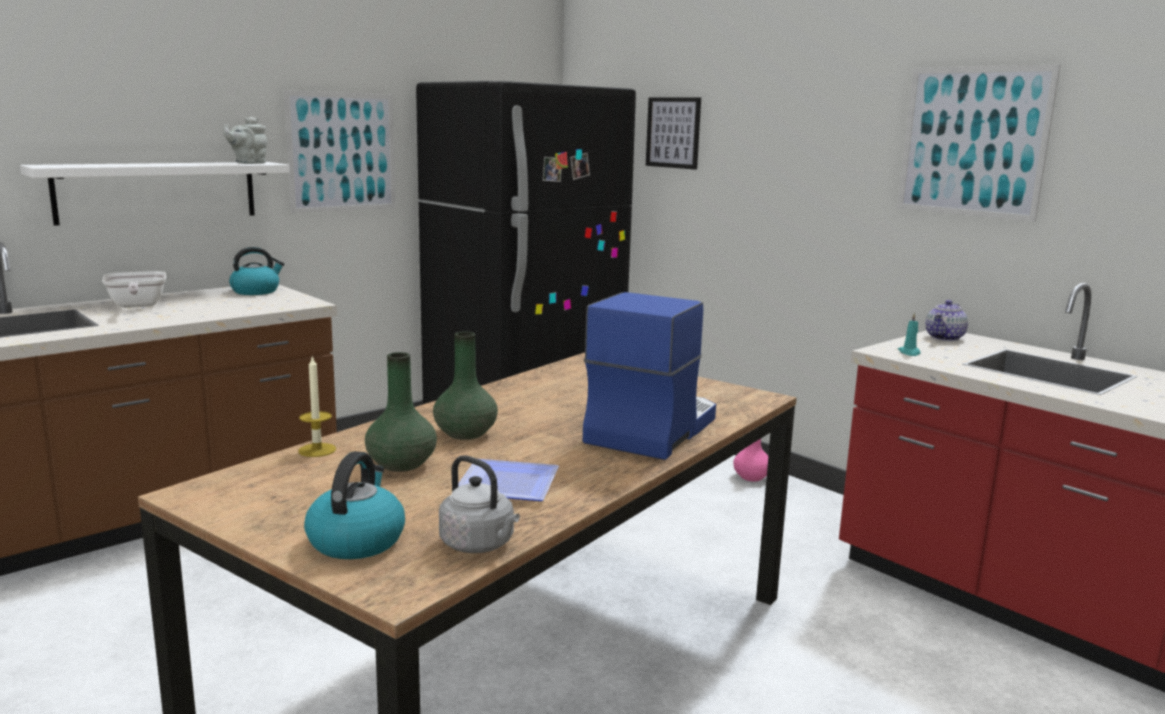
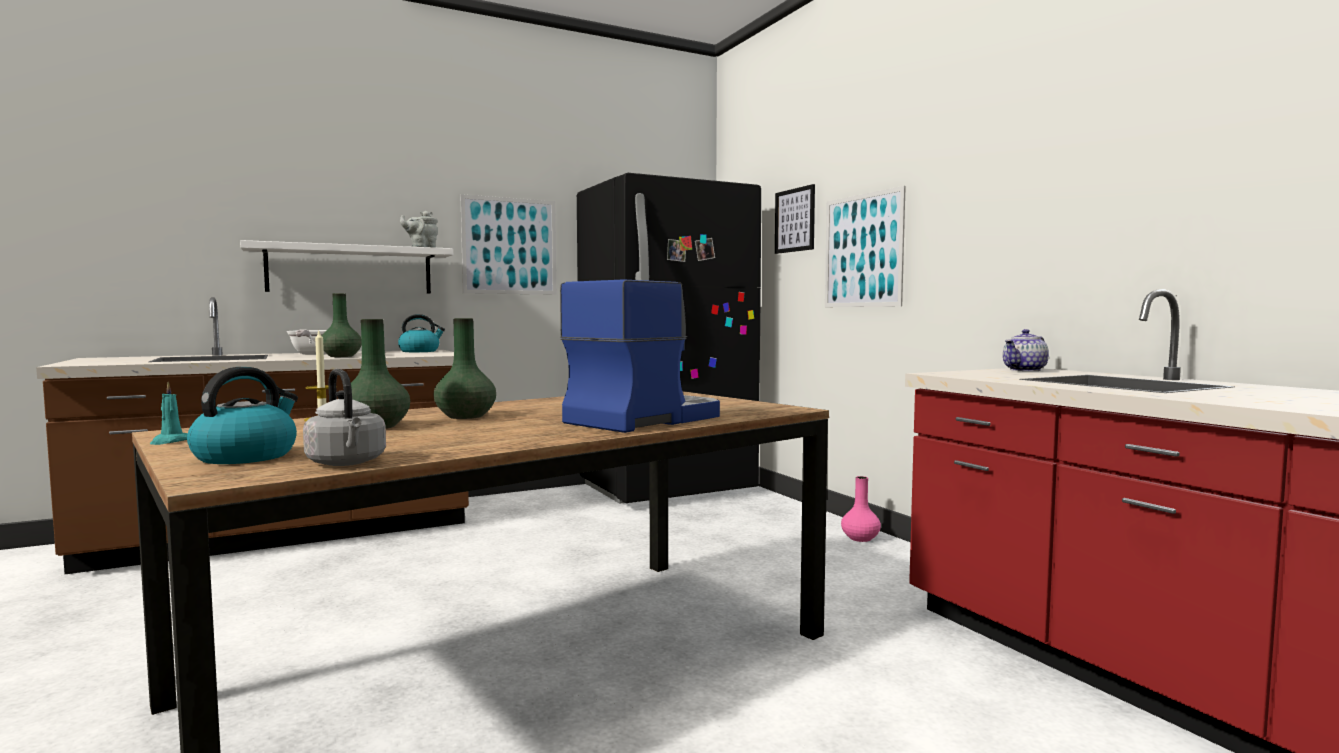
camera: 15 degrees right, 10 degrees down
(185, 313) = (341, 356): none -> green vase
(503, 486) = (440, 438): plate -> none
(909, 353) = (967, 374): turquoise candle -> turquoise candle (170, 441)
(973, 142) = (1047, 172): picture -> picture (862, 250)

